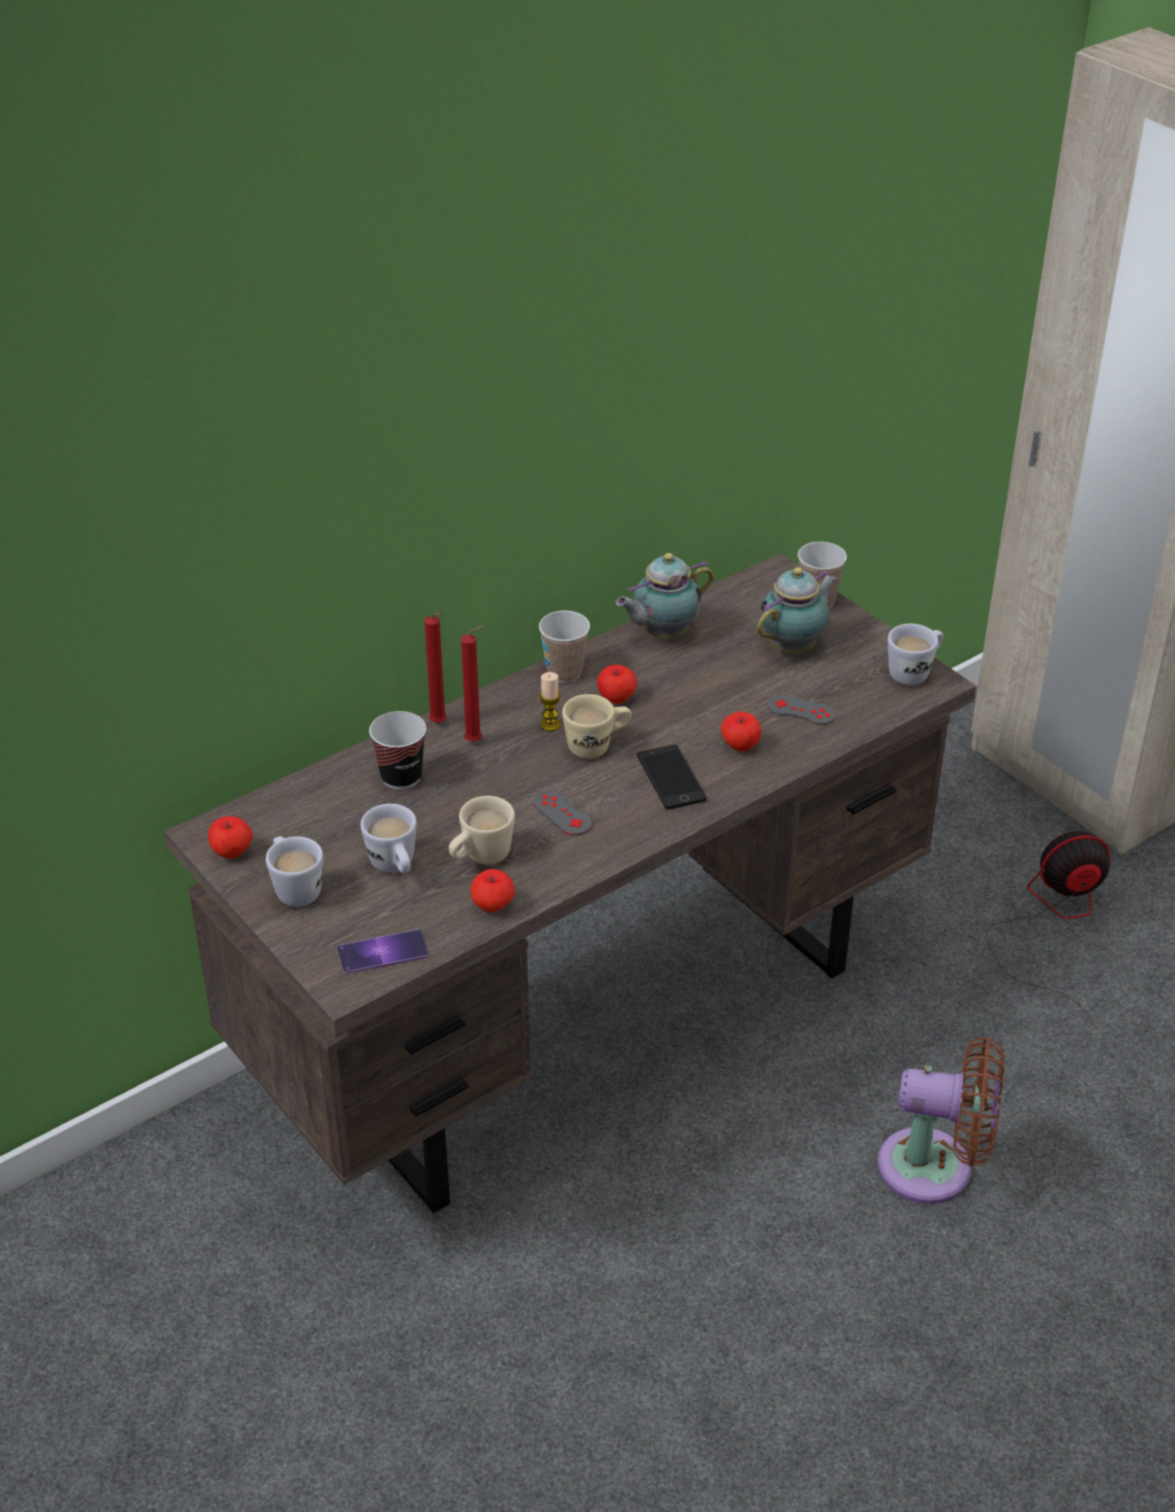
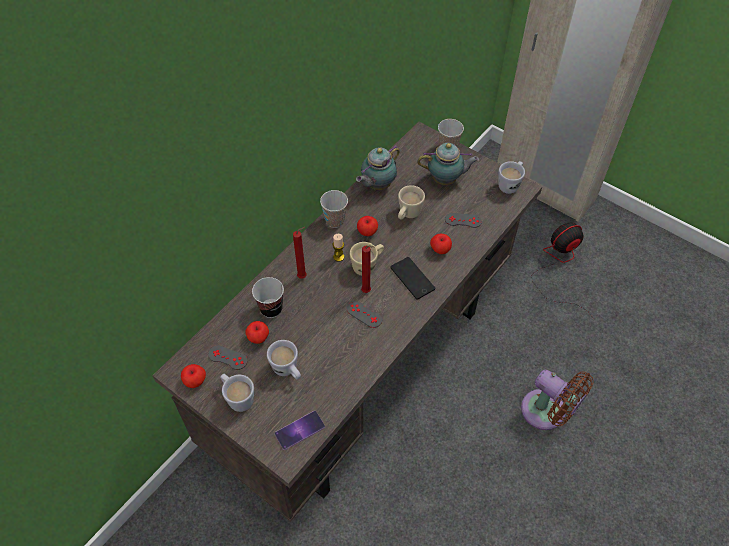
camera: 15 degrees left, 15 degrees up
(299, 830) = (227, 357): none -> grey game controller
(440, 724) = (280, 269): red candle -> red candle (367, 292)
(480, 858) = (331, 354): beige mug -> beige mug (407, 215)
(492, 906) = (348, 384): apple -> apple (258, 338)
(794, 647) = (446, 180): teapot -> teapot turned 60 degrees clockwise
(935, 1169) = (547, 413): brown fan -> brown fan turned 45 degrees clockwise

